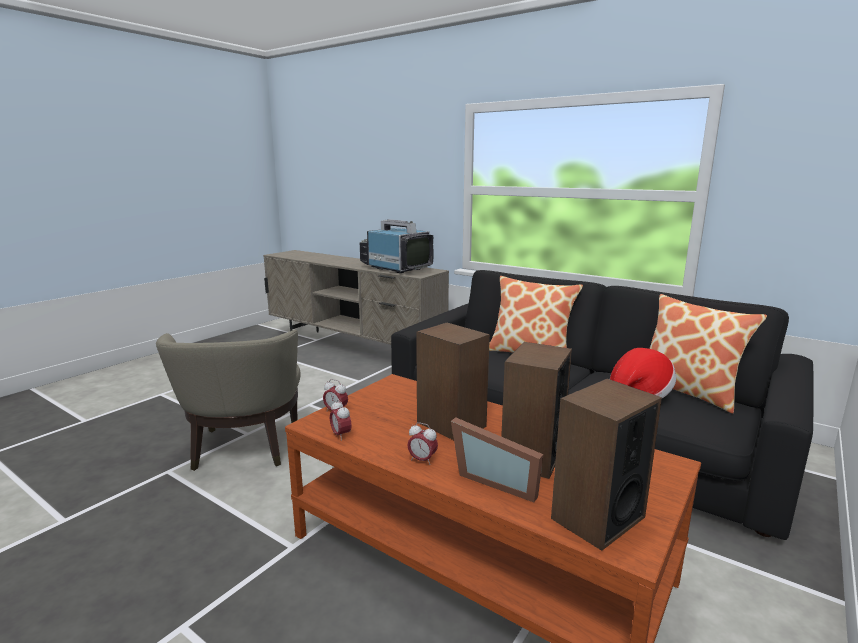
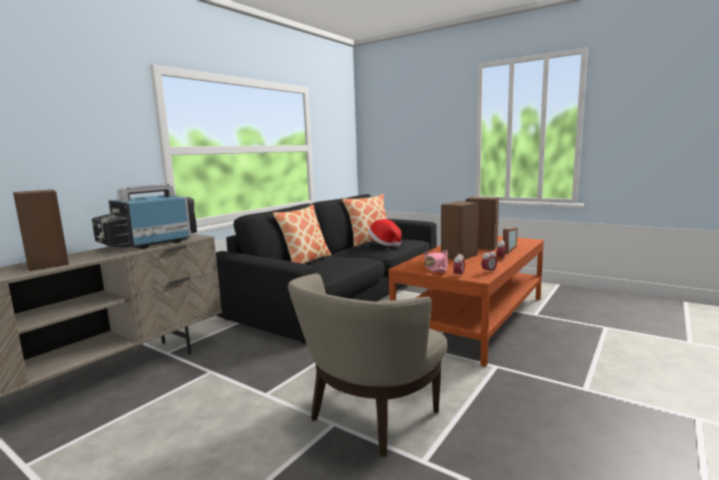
camera: 90 degrees left, 5 degrees down
(244, 449) = (370, 417): beige armchair -> beige armchair turned 135 degrees clockwise
(382, 400) = (436, 268): none -> pink hat
(597, 517) = (517, 242): speaker -> speaker (47, 264)

